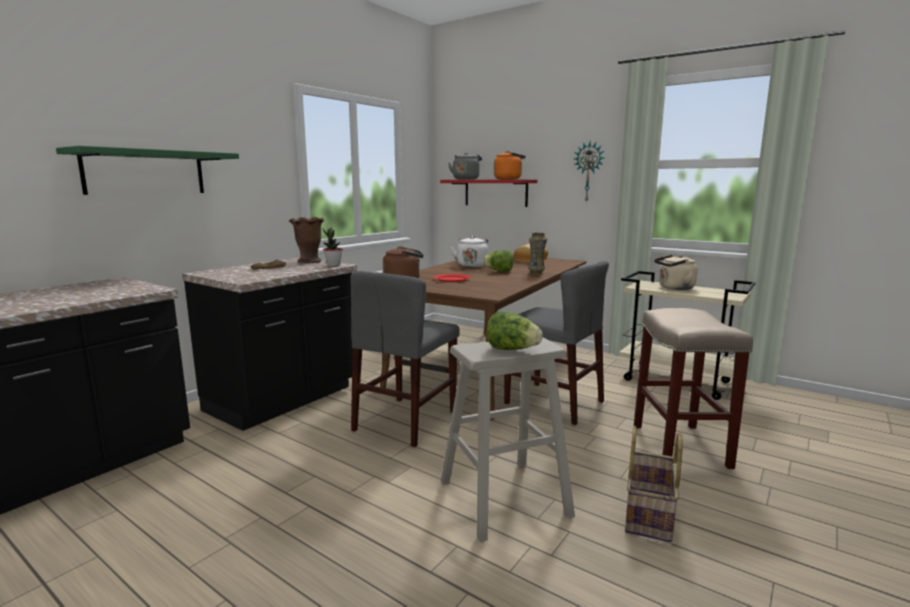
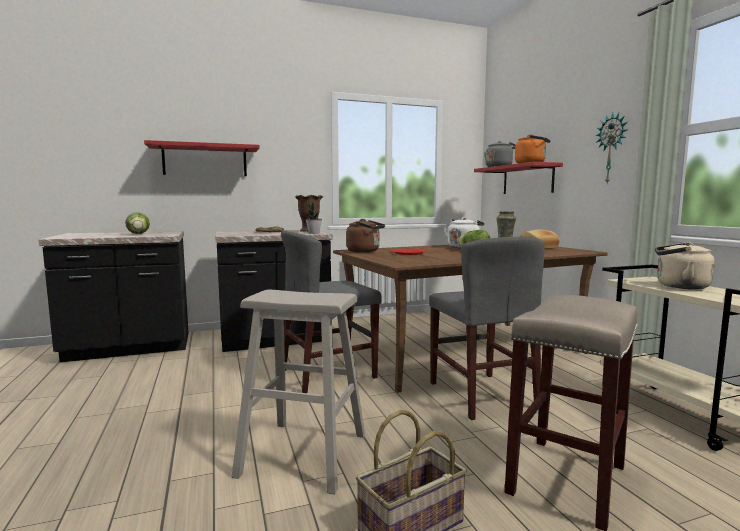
camera: 35 degrees right, 5 degrees down
(145, 172) = (205, 161): green shelf -> red shelf
(512, 350) = (297, 298): lettuce -> lettuce (138, 234)

